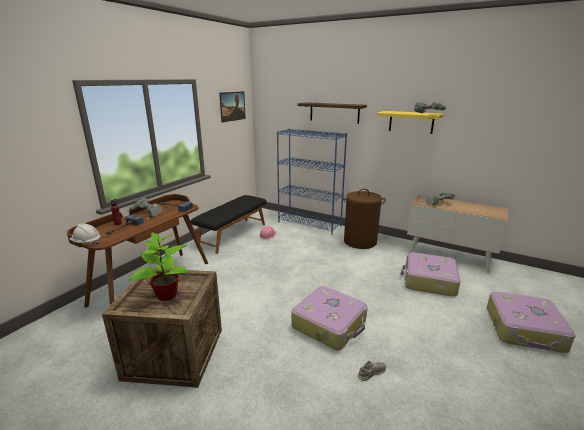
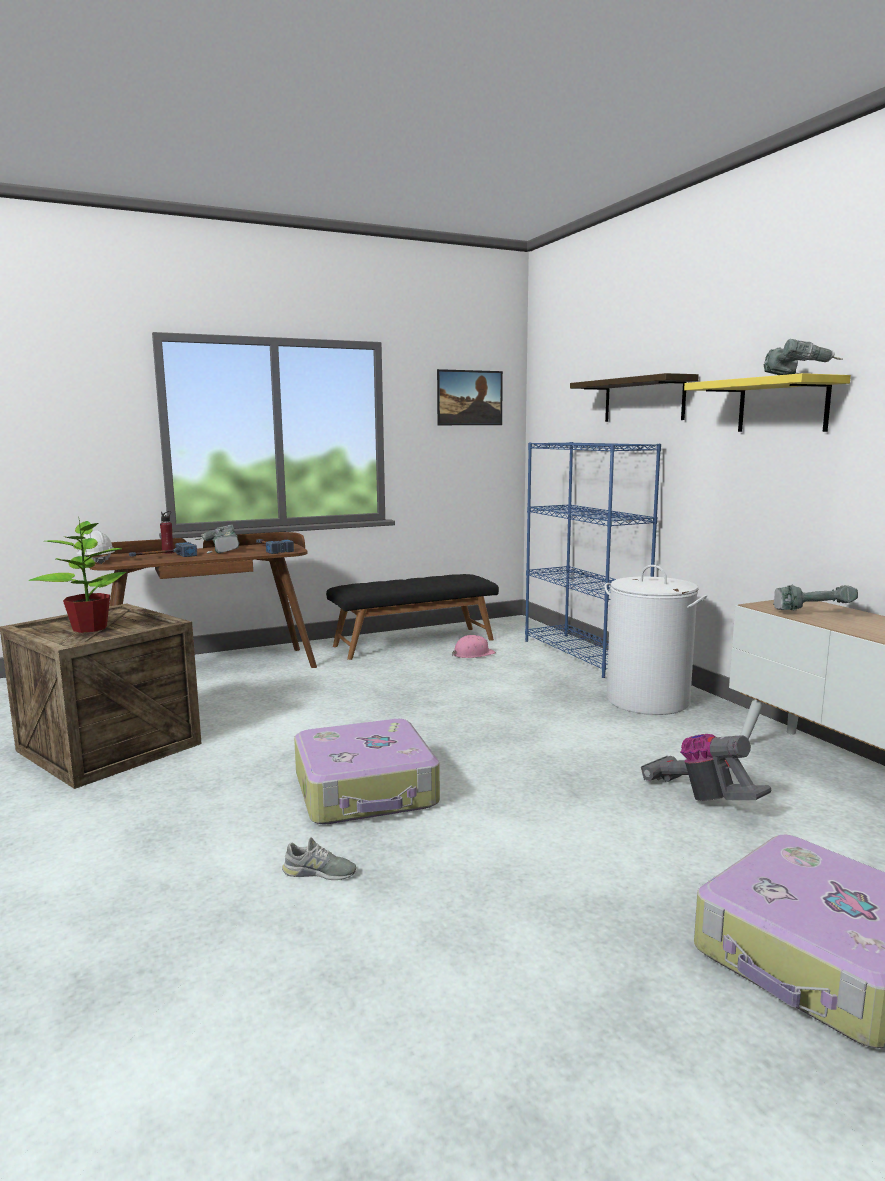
camera: 35 degrees right, 10 degrees down
(360, 241) = (648, 700): brown laundry basket -> white laundry basket
(429, 281) = (701, 797): suitcase -> vacuum cleaner

